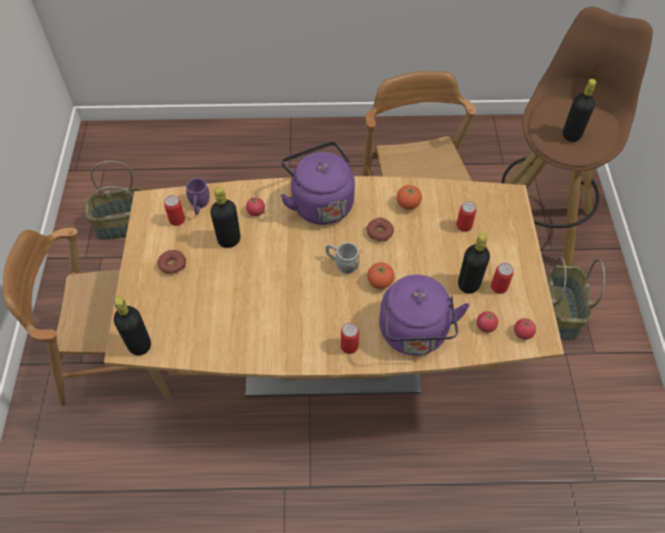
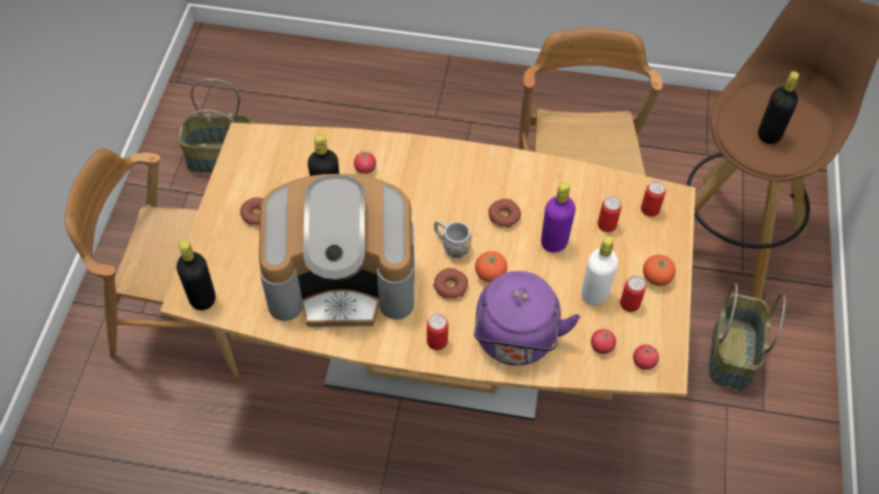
camera: 10 degrees right, 0 degrees up
(177, 220) = (273, 163): can -> can (650, 209)
(199, 206) = (301, 151): purple mug -> none
(258, 307) = (343, 279): none -> coffee machine
(320, 203) = (442, 170): purple kettle -> none
(350, 298) = (450, 287): none -> donut
(408, 204) = (546, 188): tomato -> tomato (656, 278)
(425, 247) = (554, 242): none -> purple bottle
(468, 284) = (594, 295): black bottle -> white bottle

